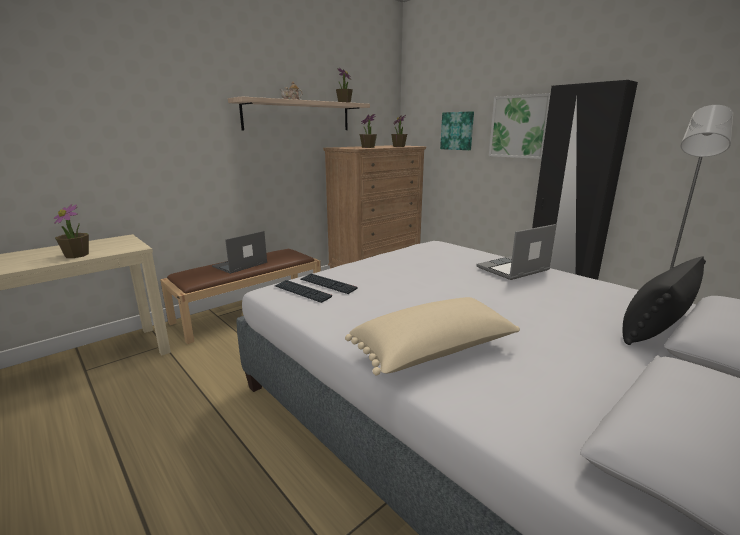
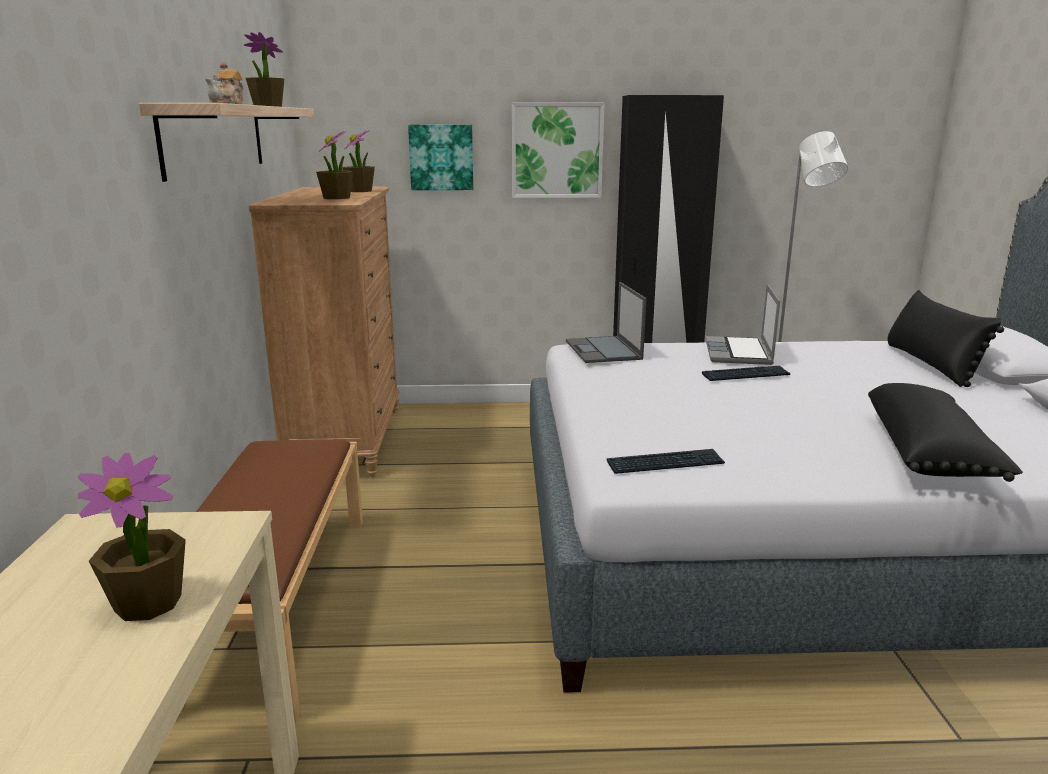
camera: 50 degrees left, 0 degrees up
(239, 265) = (259, 503): laptop -> laptop (603, 350)
(328, 284) = (657, 442): keyboard -> keyboard (745, 375)
(434, 353) = (930, 453): beige pillow -> black pillow

